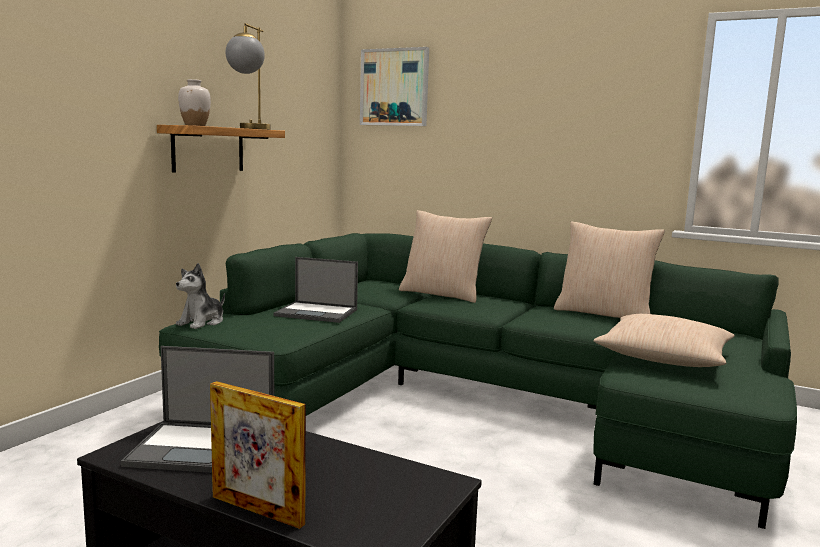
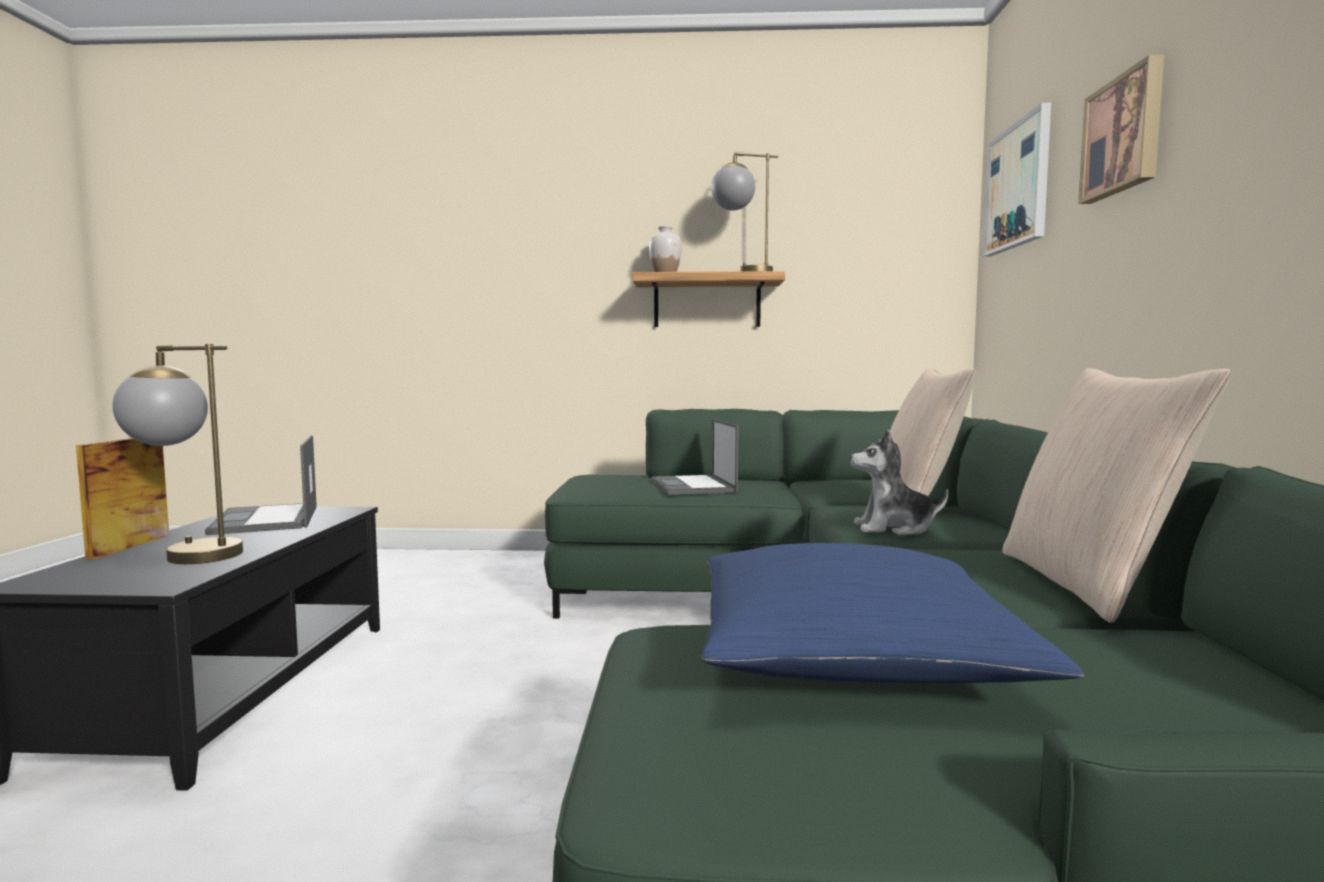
camera: 65 degrees right, 5 degrees down
(202, 322) = (599, 475): plush toy -> plush toy (893, 528)
(333, 480) = (185, 554): none -> table lamp
(498, 90) = (1124, 135): none -> picture
(664, 357) = (853, 656): beige pillow -> blue pillow

